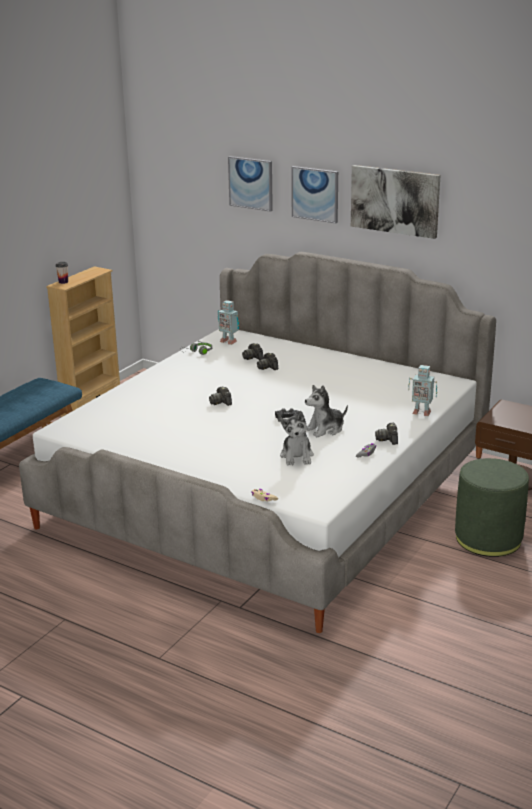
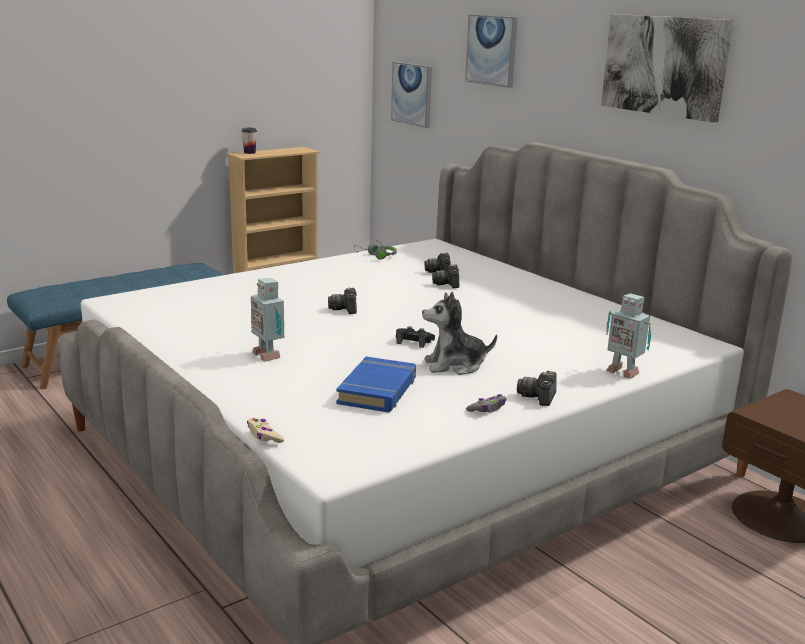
camera: 20 degrees right, 5 degrees down
(228, 341) = (426, 252): toy robot -> toy robot (268, 355)
(297, 456) = (378, 391): plush toy -> blue book
(315, 194) = (563, 61): picture -> picture (412, 94)
(488, 538) = (692, 605): green ottoman -> none

